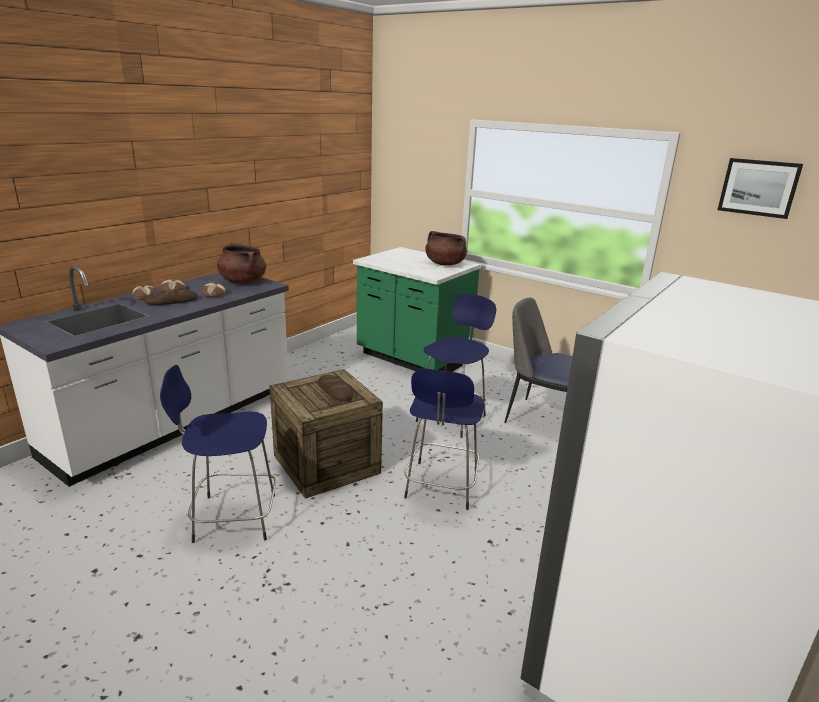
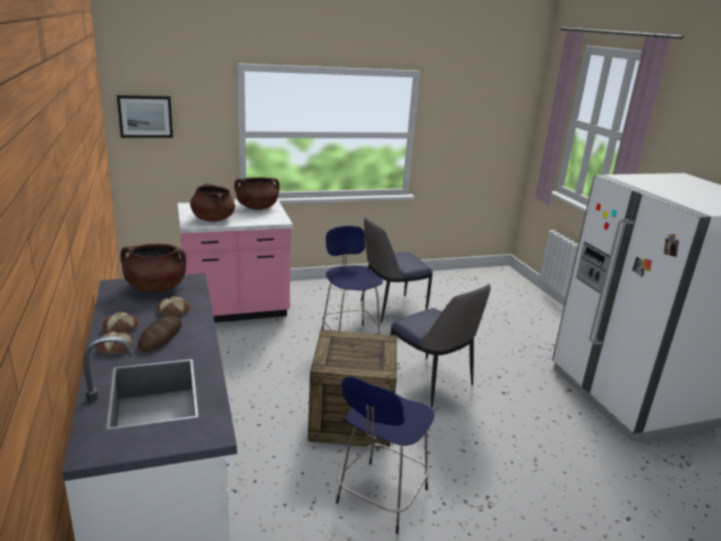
camera: 55 degrees left, 0 degrees up
(335, 391) = (357, 347): bread -> none
(390, 261) = (213, 219): none -> brown cooking pot
(412, 358) = (235, 309): green counter -> pink counter
(441, 487) = (431, 382): blue stool -> chair
(758, 187) = (469, 105): picture -> picture (145, 116)

